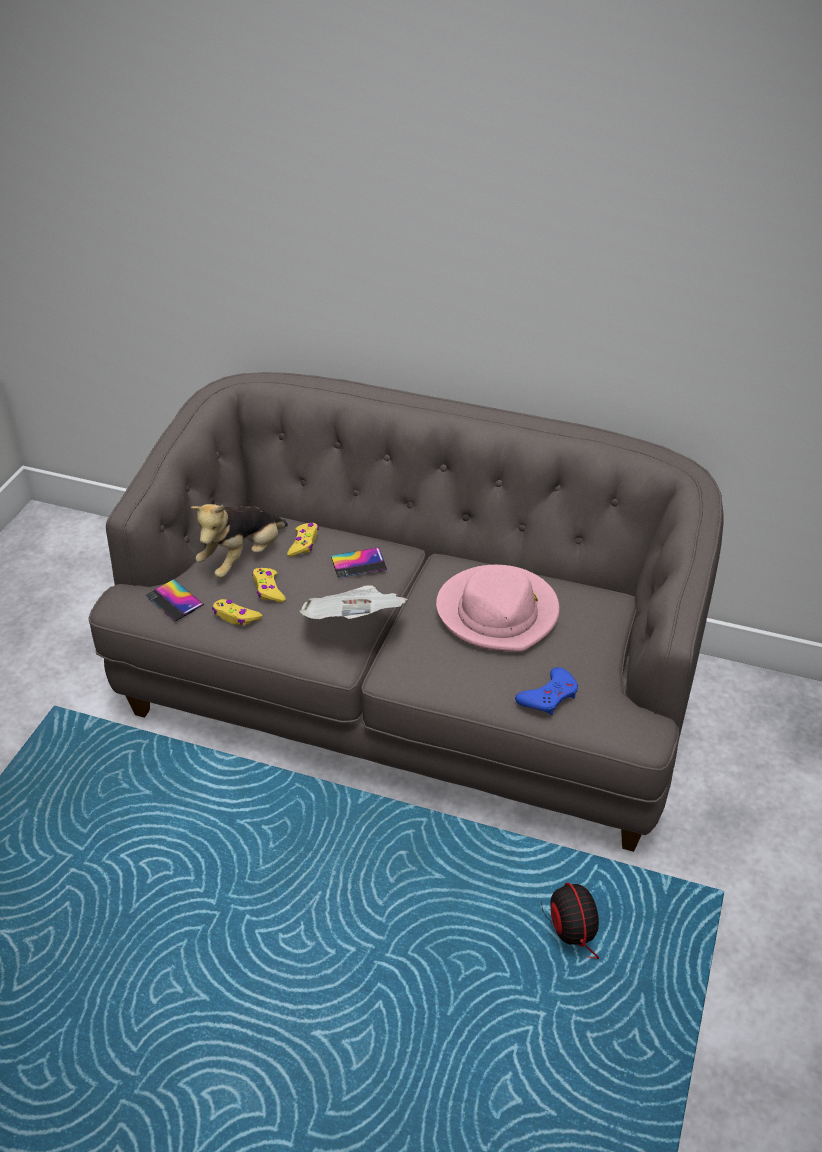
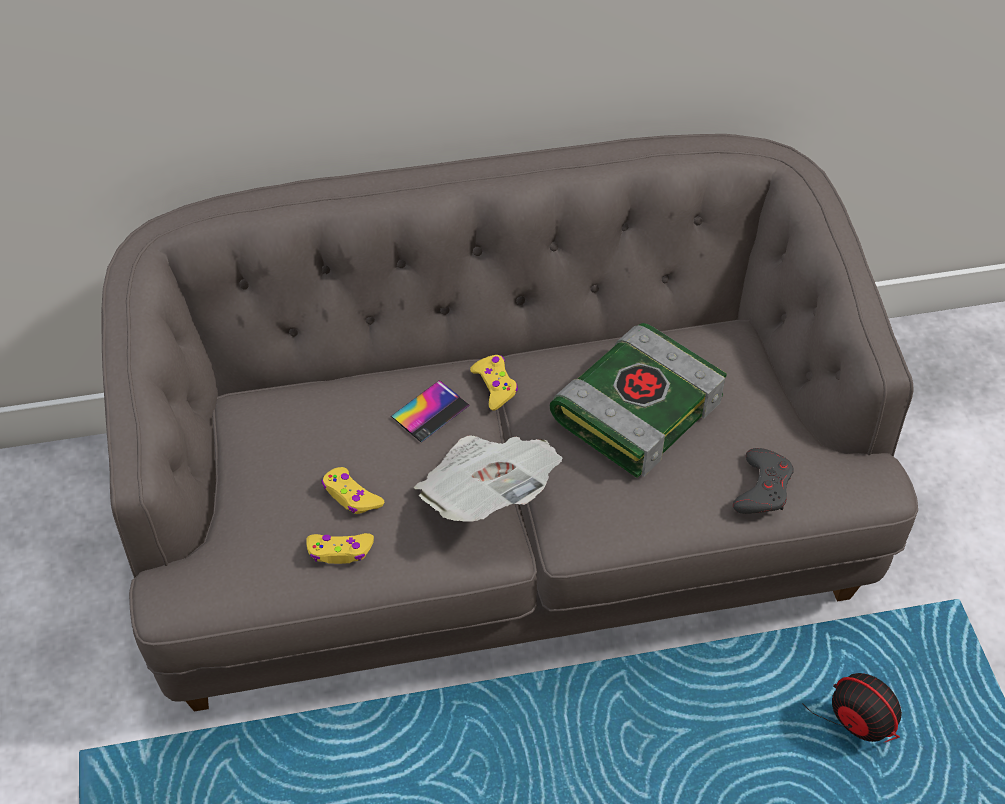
camera: 30 degrees left, 10 degrees up
(174, 600) = (245, 565): phone -> none
(243, 559) = (283, 467): plush toy -> none
(304, 544) = (346, 414): yellow game controller -> yellow game controller (495, 386)
(498, 613) = (637, 407): pink hat -> book
(549, 696) = (763, 488): blue game controller -> grey game controller

